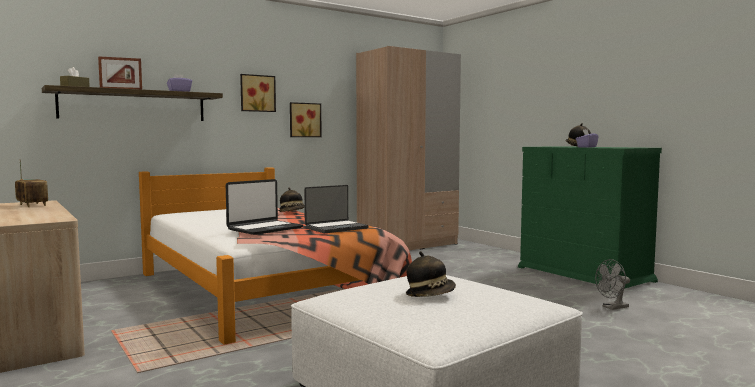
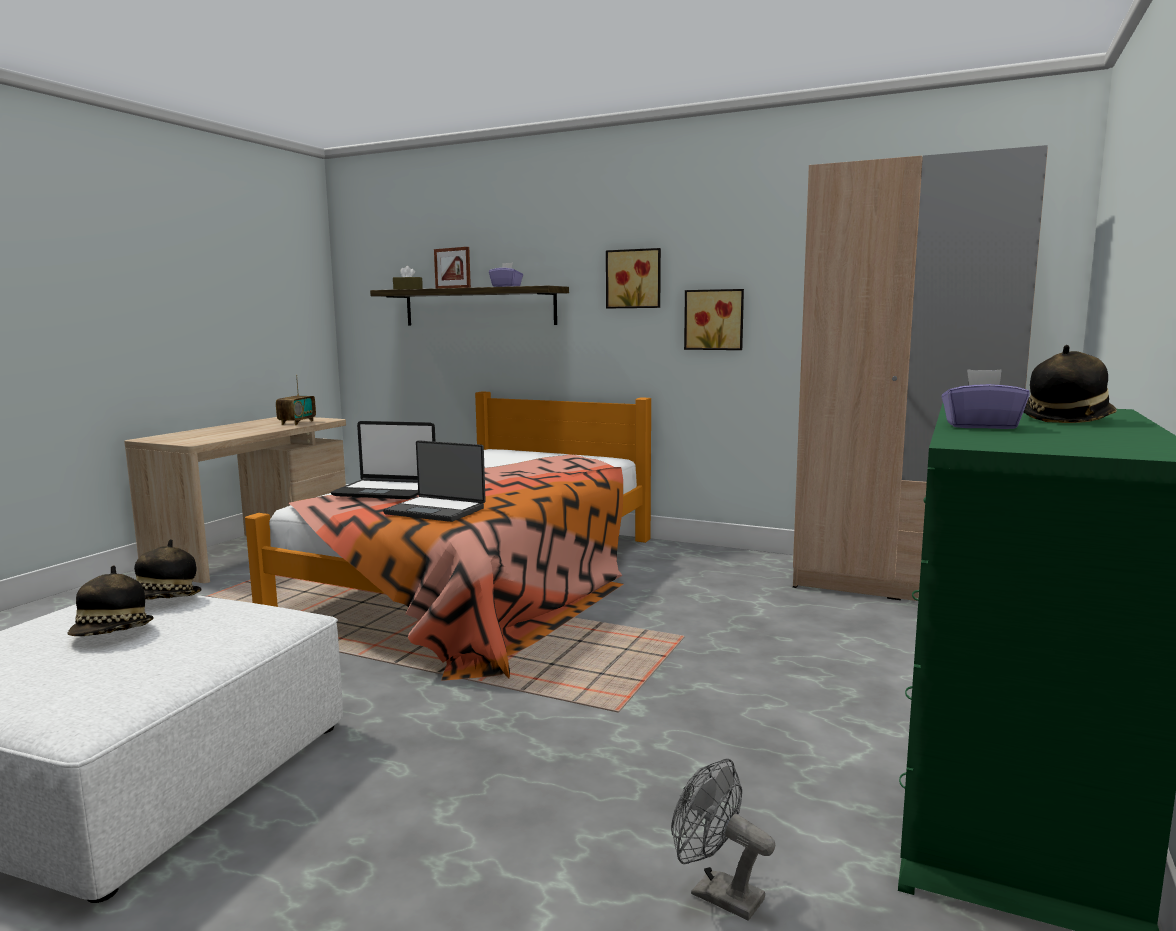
camera: 60 degrees right, 5 degrees up
(292, 212) = (549, 475): hat -> hat (165, 600)

